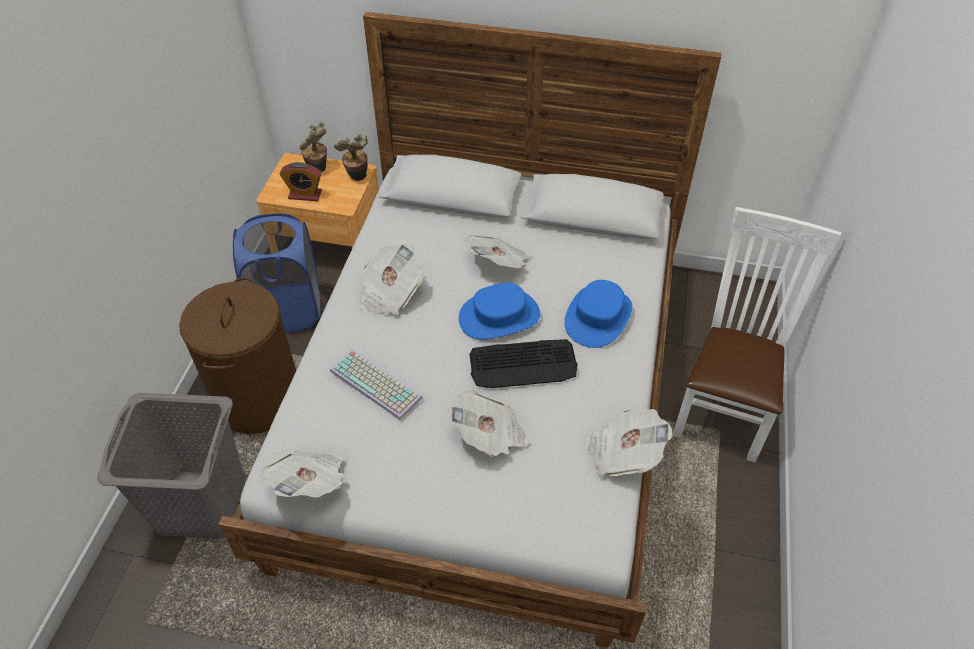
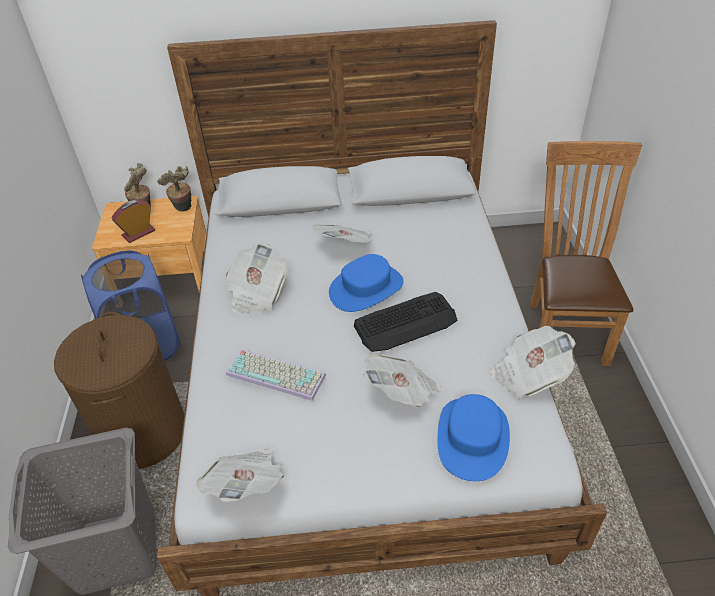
camera: 15 degrees left, 5 degrees down
(305, 195) = (138, 233): alarm clock -> alarm clock turned 150 degrees clockwise
(598, 317) = (453, 268): blue hat -> blue hat (472, 438)
(723, 407) = (564, 328): white chair -> brown chair

